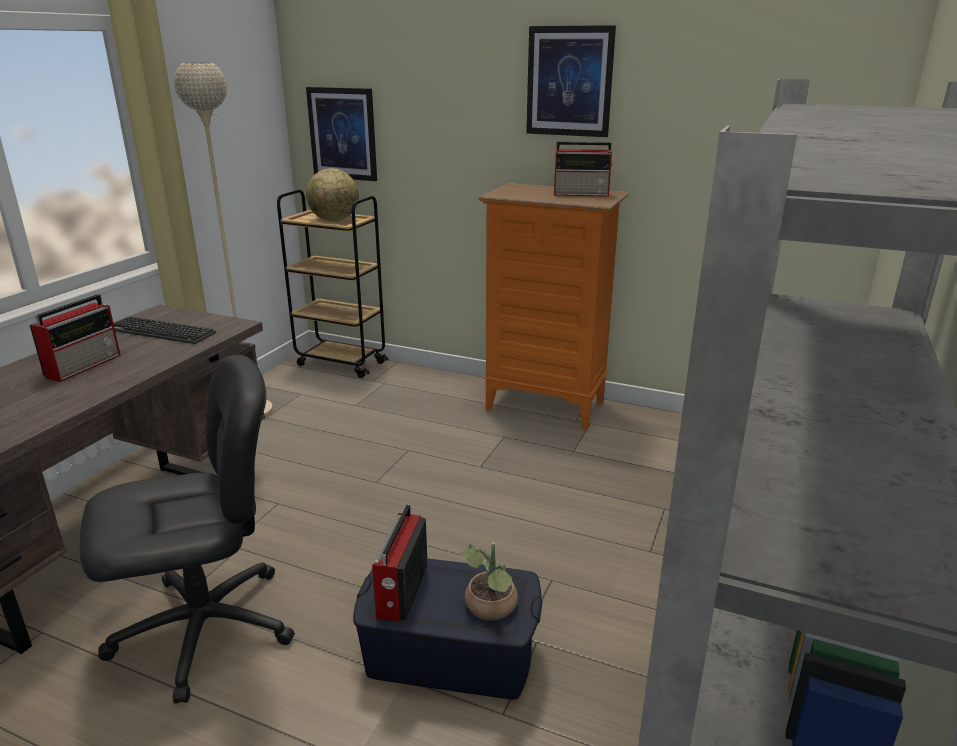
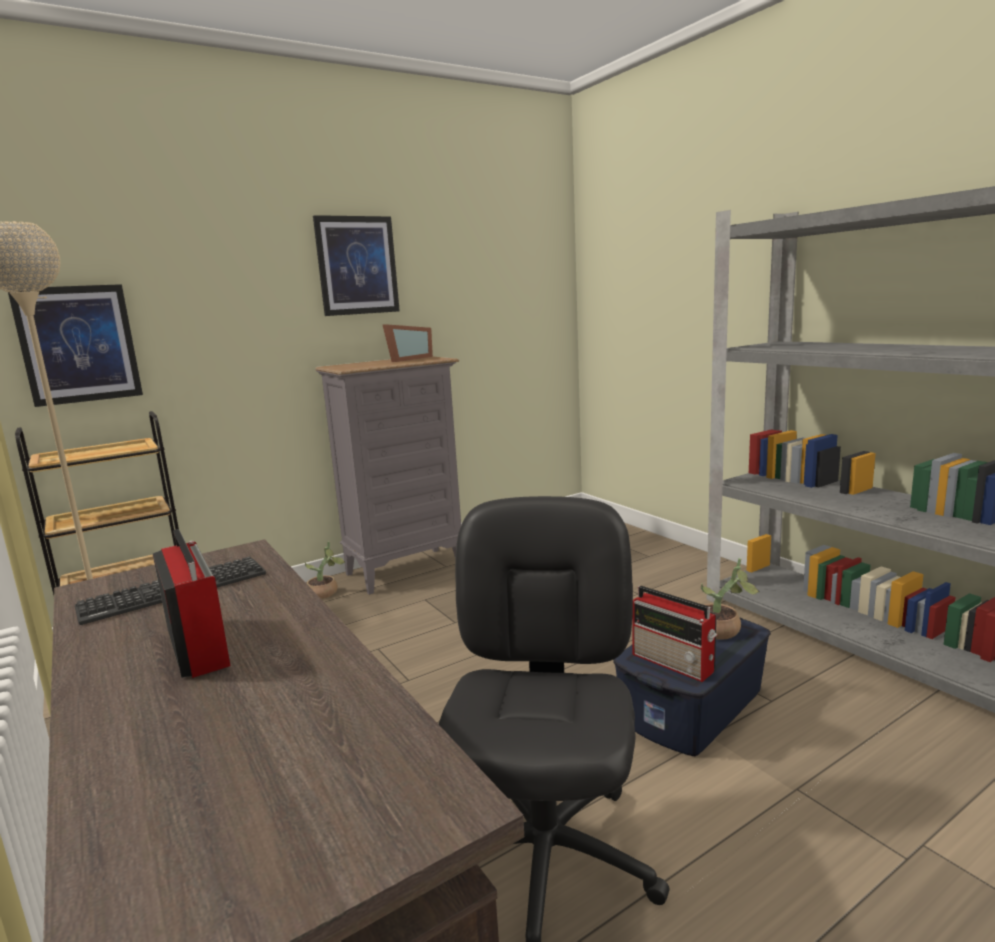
camera: 55 degrees left, 10 degrees down
(335, 220) = (107, 451): globe -> none
(468, 392) = (326, 593): none -> potted plant
(546, 407) = (408, 570): orange dresser -> grey dresser
(582, 194) = (406, 359): radio -> picture frame

